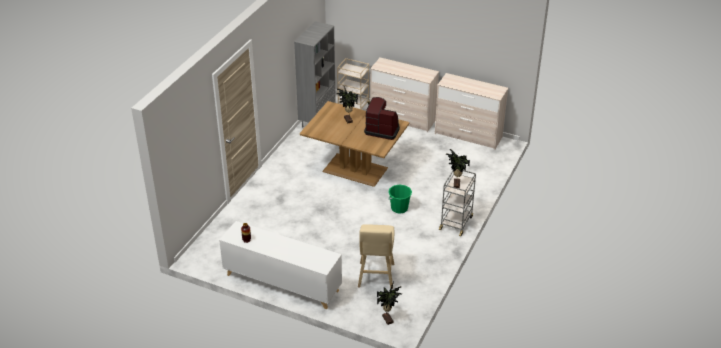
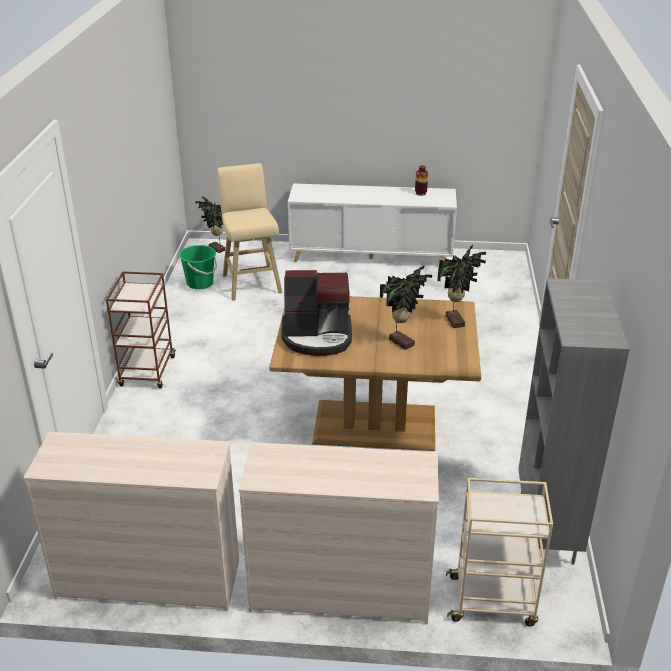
camera: 160 degrees right, 5 degrees down
(399, 208) = (255, 374): green bucket -> green bucket (200, 283)
(455, 184) = (143, 295): potted plant -> potted plant (456, 321)
(456, 223) = (147, 372): grey cart -> brown cart

